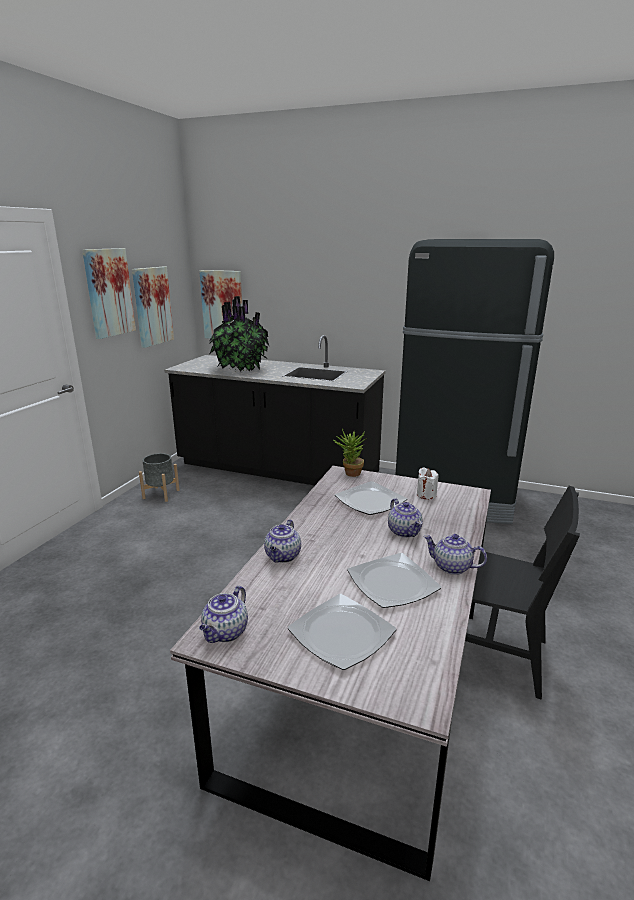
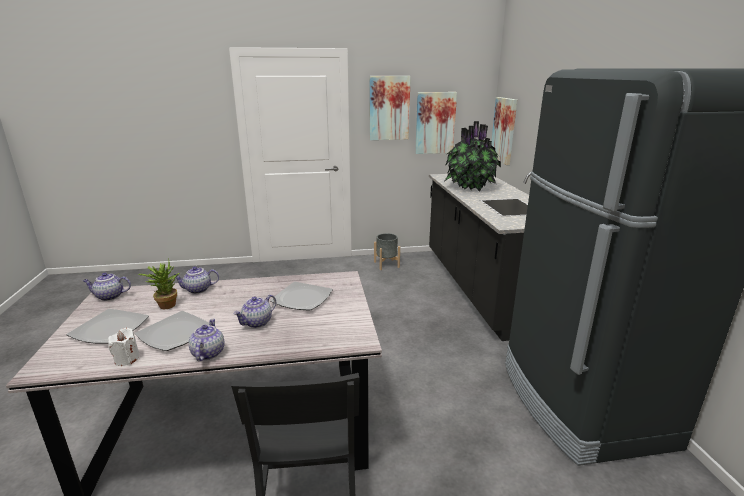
camera: 60 degrees right, 0 degrees up
(350, 474) = (346, 280): potted plant -> potted plant (165, 304)
(426, 495) = (335, 319): white candle -> white candle (127, 359)

